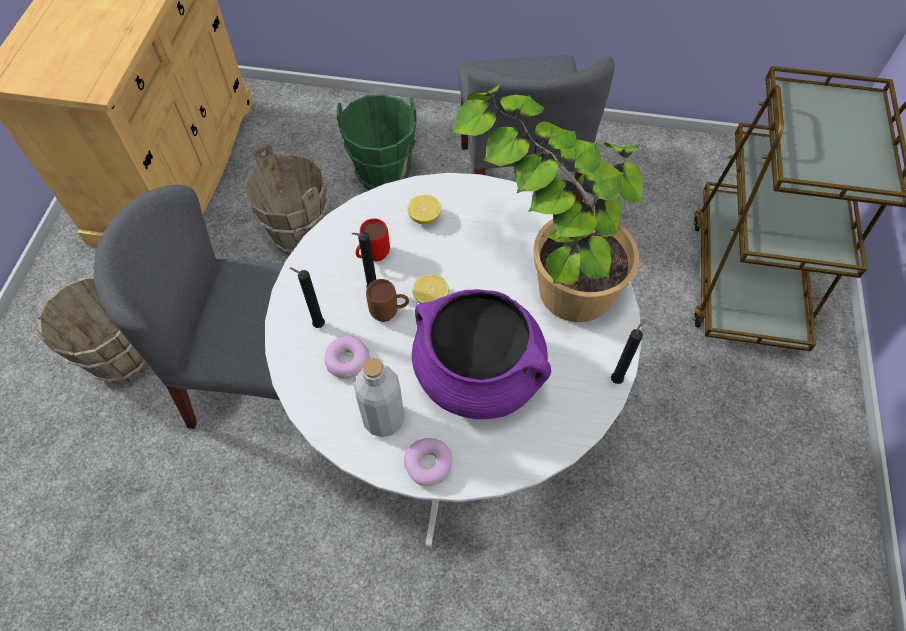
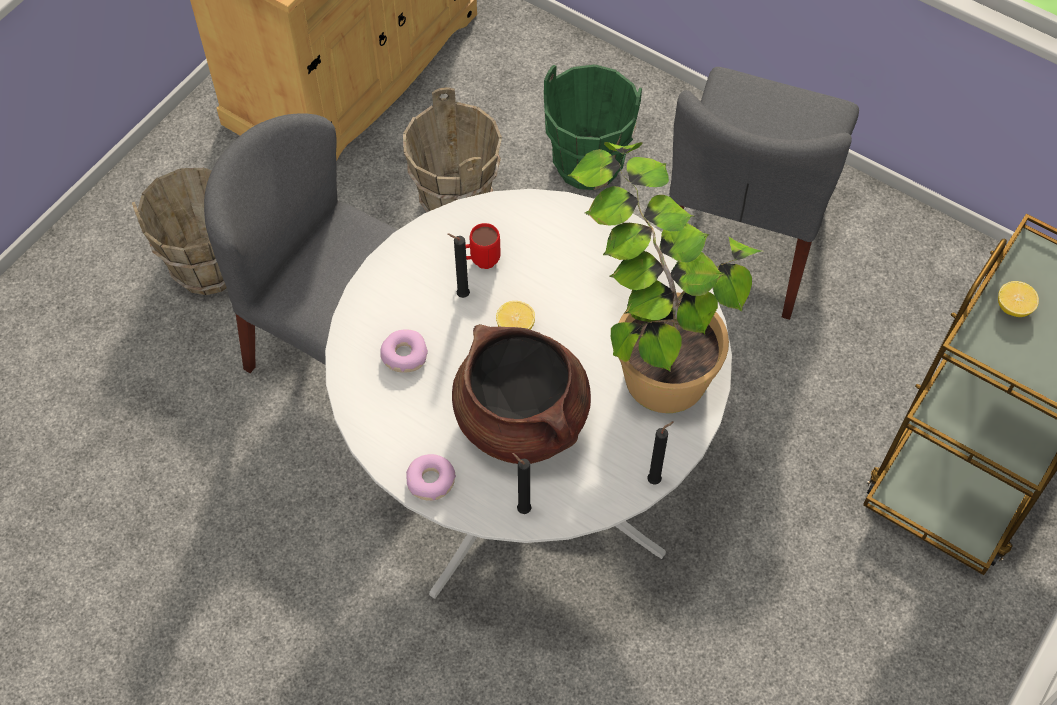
camera: 25 degrees right, 0 degrees up
(317, 325) = (392, 309): black candle -> black candle (522, 508)
(383, 419) = (411, 423): grey bottle -> none
(390, 313) = (467, 326): brown mug -> none
(424, 217) = (553, 241): lemon -> lemon (1013, 307)
(479, 374) = (522, 419): purple cooking pot -> brown cooking pot

